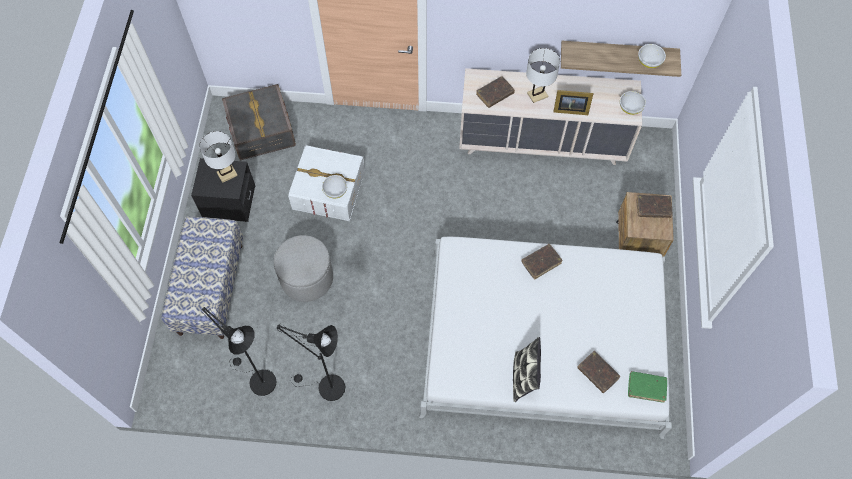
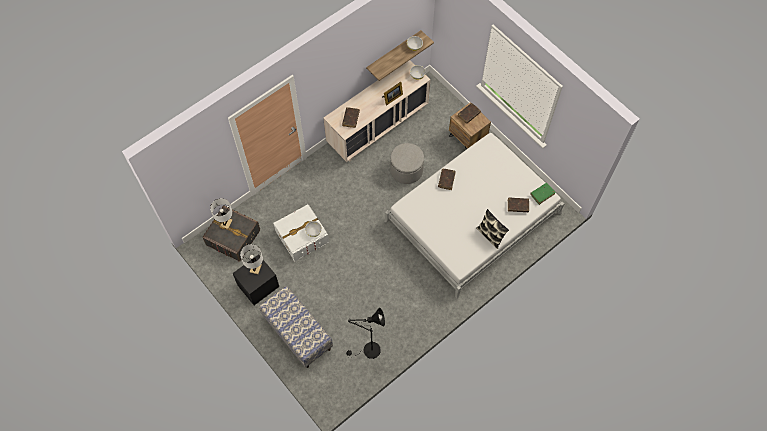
camera: 45 degrees left, 0 degrees up
(306, 277) = (338, 286): grey ottoman -> grey ottoman (406, 170)
(326, 387) = (402, 325): black floor lamp -> none
(537, 95) = (370, 103): white table lamp -> white table lamp (226, 223)

